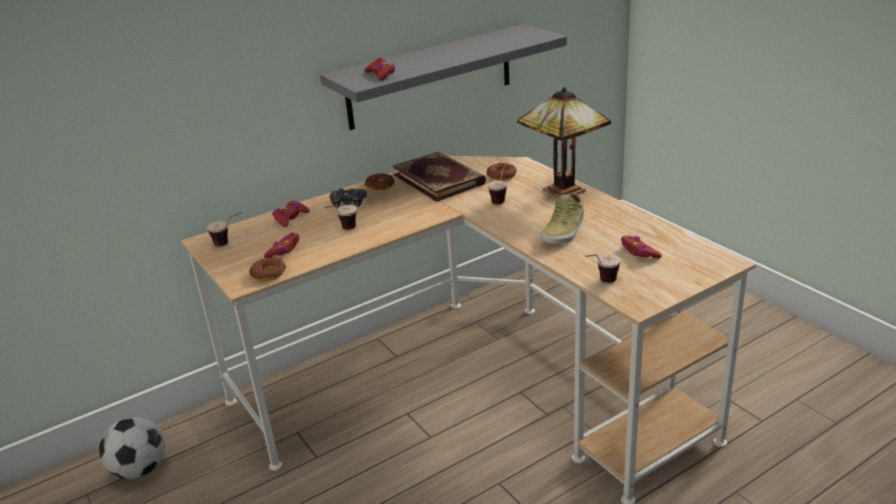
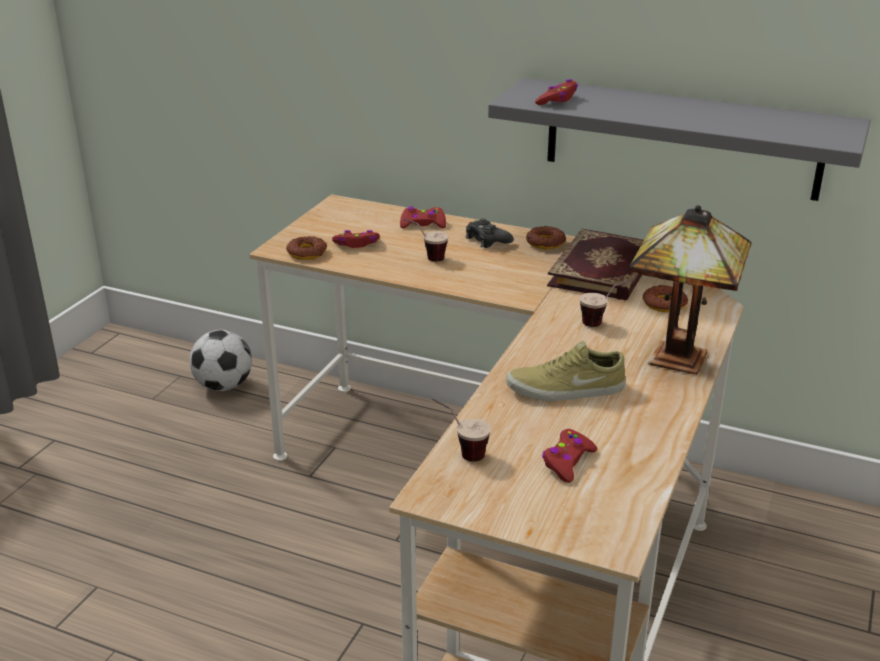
camera: 55 degrees right, 0 degrees up
(229, 243) = (345, 215): cup -> none

